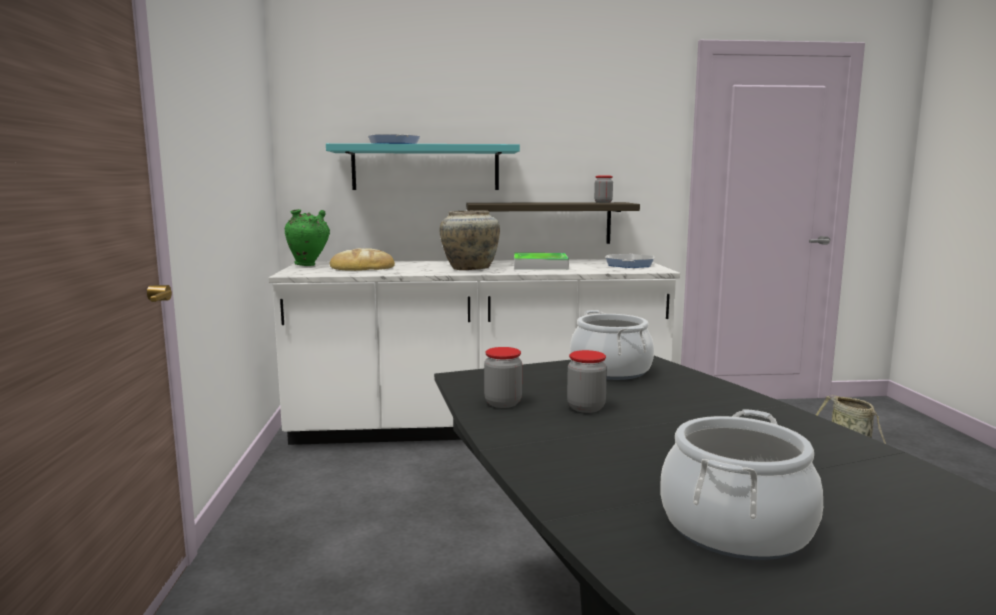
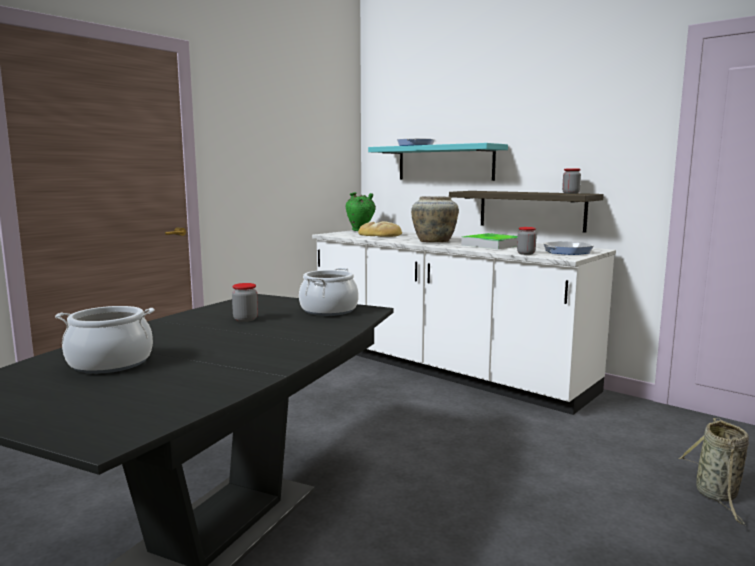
camera: 45 degrees right, 0 degrees up
(503, 403) = (225, 309): jar -> jar (526, 253)

